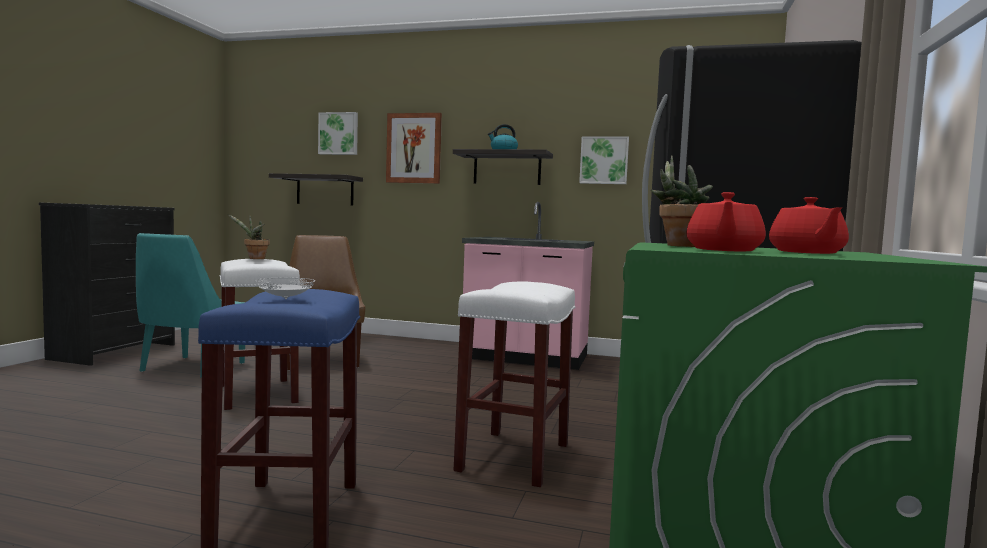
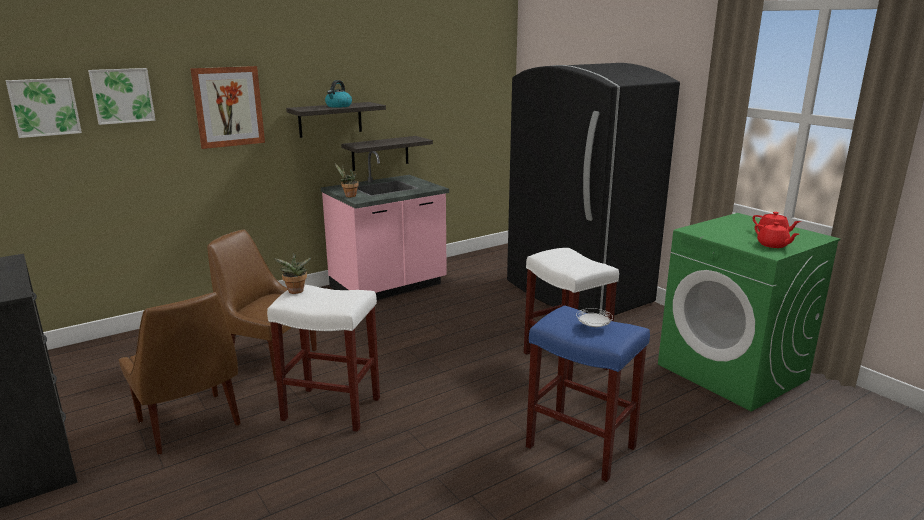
camera: 50 degrees left, 15 degrees up
(190, 368) = (190, 425): turquoise chair -> brown chair
(325, 190) = (114, 168): shelf -> shelf (380, 153)
(604, 160) = (410, 104): picture -> picture (44, 107)
(678, 245) = (727, 237): potted plant -> potted plant (348, 196)

